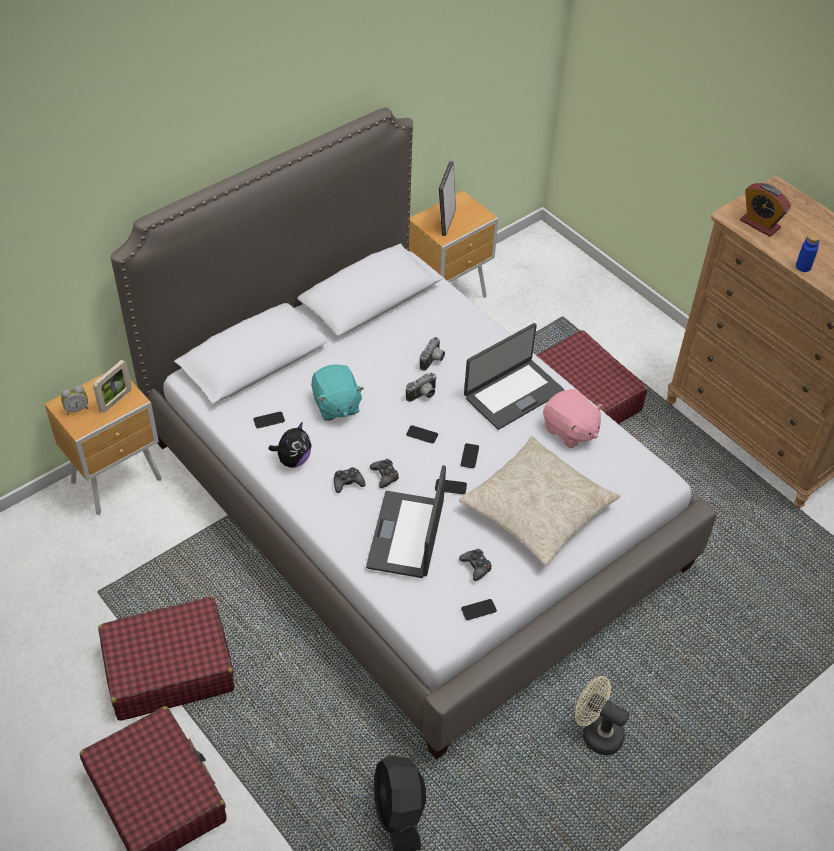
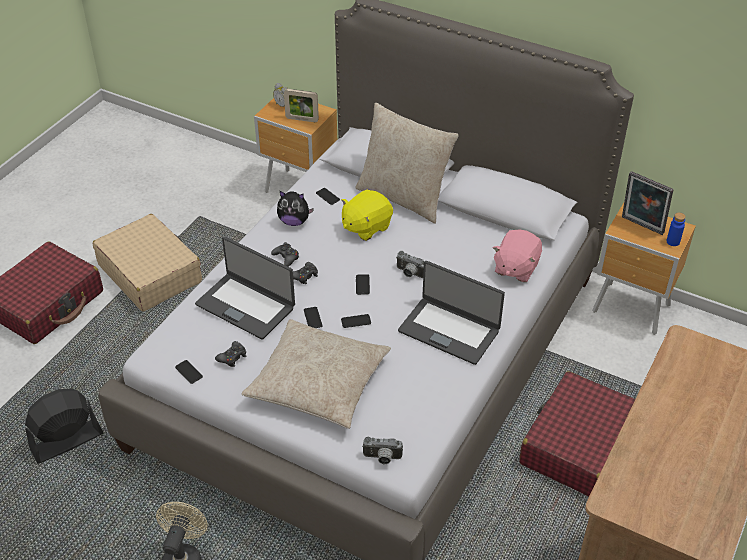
camera: 70 degrees right, 5 degrees down
(168, 668) = (150, 273): red suitcase -> beige suitcase
(307, 361) = (404, 197): none -> beige pillow
(336, 405) = (366, 227): turquoise plush toy -> yellow plush toy
(407, 535) = (246, 305): laptop -> laptop turned 135 degrees counterclockwise
(433, 361) = (455, 268): camera -> camera (382, 458)
(446, 221) = (641, 226): picture frame -> picture frame turned 135 degrees counterclockwise
(569, 430) = (428, 382): pink plush toy -> pink plush toy (515, 268)
(760, 224) = (690, 368): alarm clock -> none
(803, 267) = (645, 419): blue bottle -> blue bottle (673, 242)

